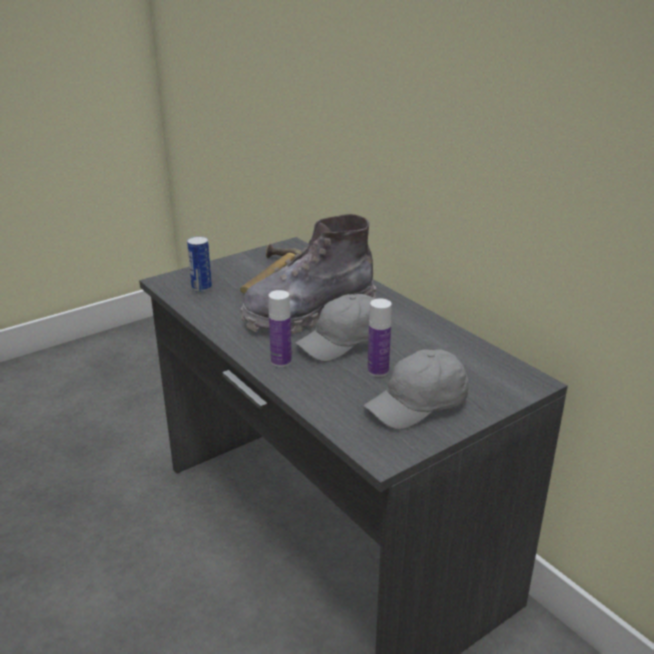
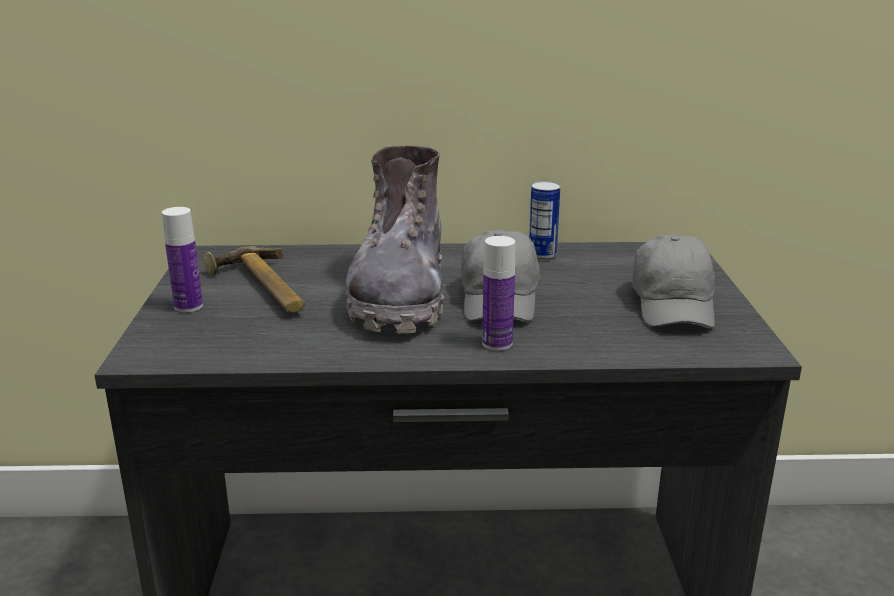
camera: 55 degrees left, 5 degrees down
(202, 288) = (218, 337): can -> can (542, 256)
(378, 371) = (584, 302): bottle -> bottle (188, 306)

